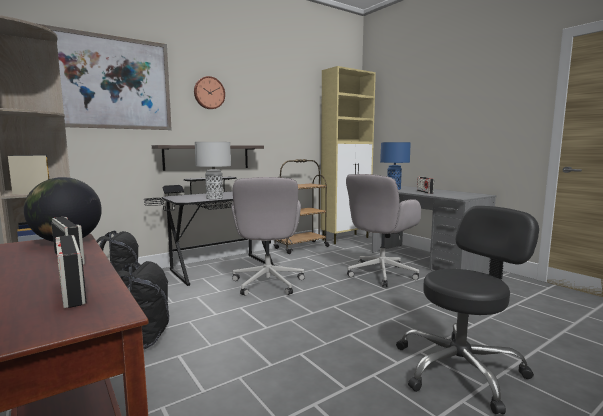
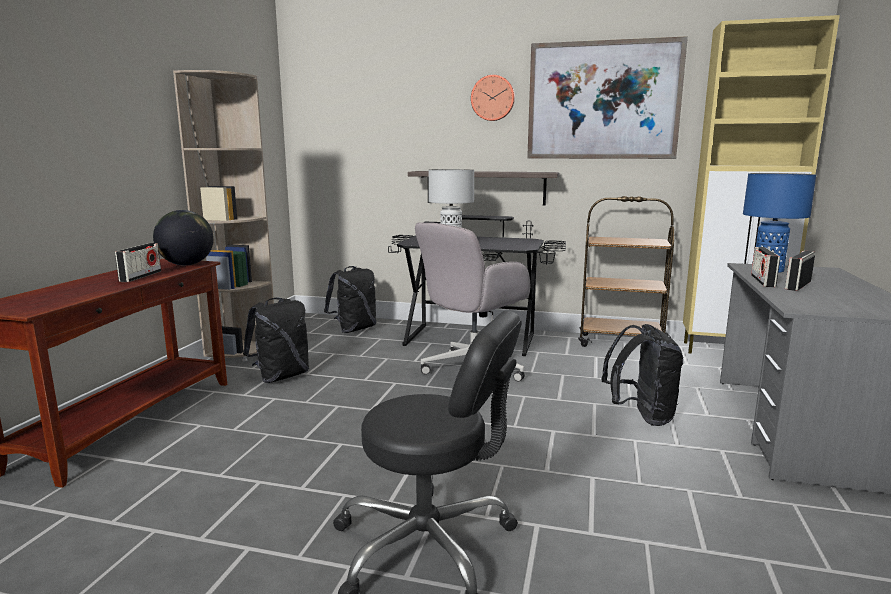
camera: 50 degrees right, 5 degrees up
(72, 292) = (67, 295): radio -> radio (762, 281)
(108, 82) = (375, 99): picture -> picture (603, 100)
(381, 274) = (641, 416): grey office chair -> black backpack

